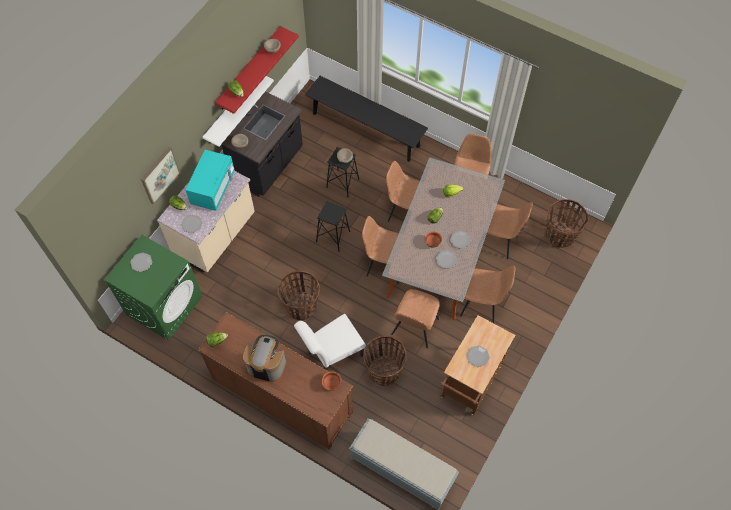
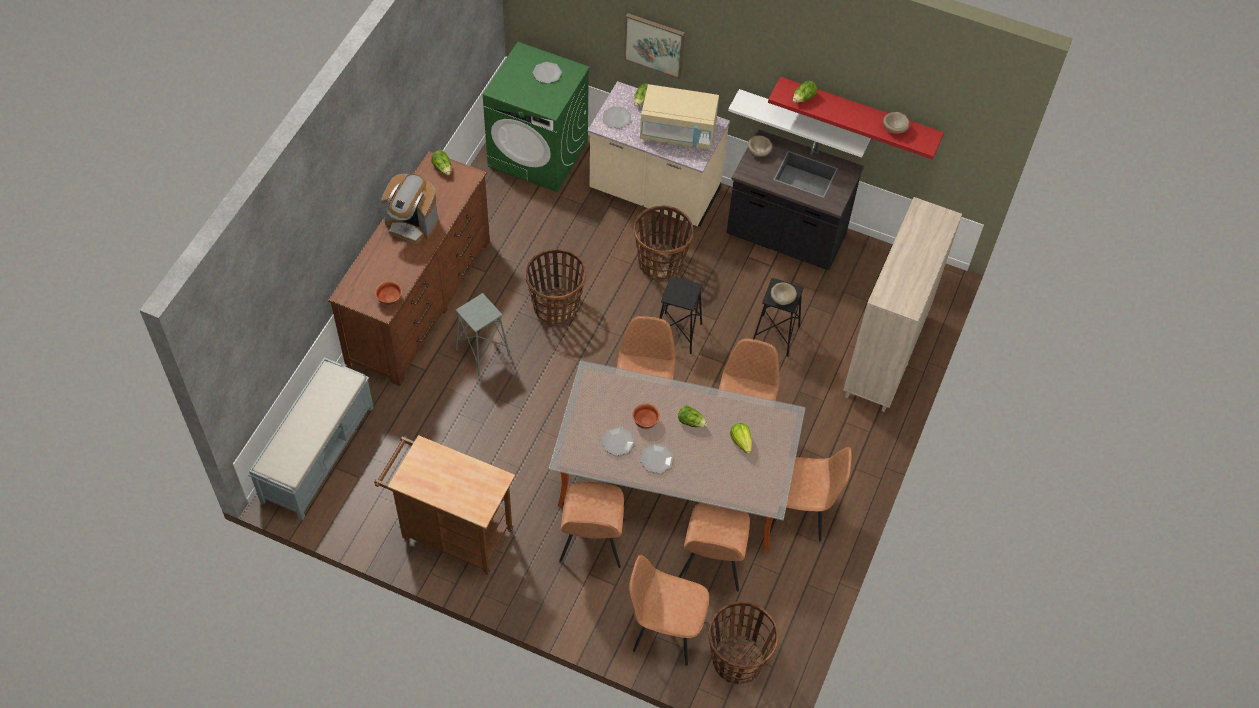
camera: 80 degrees right, 5 degrees down
(213, 188) = (678, 132): turquoise microwave -> beige microwave
(266, 365) = (412, 224): coffee machine -> coffee machine turned 105 degrees clockwise
(332, 356) = (483, 352): white chair -> grey stool
(365, 130) = (885, 357): black bench -> beige cabinet
(384, 371) = (465, 418): basket -> basket (660, 263)
(414, 328) = (538, 453): brown chair -> brown chair (665, 629)
(478, 356) = (446, 477): plate -> none

